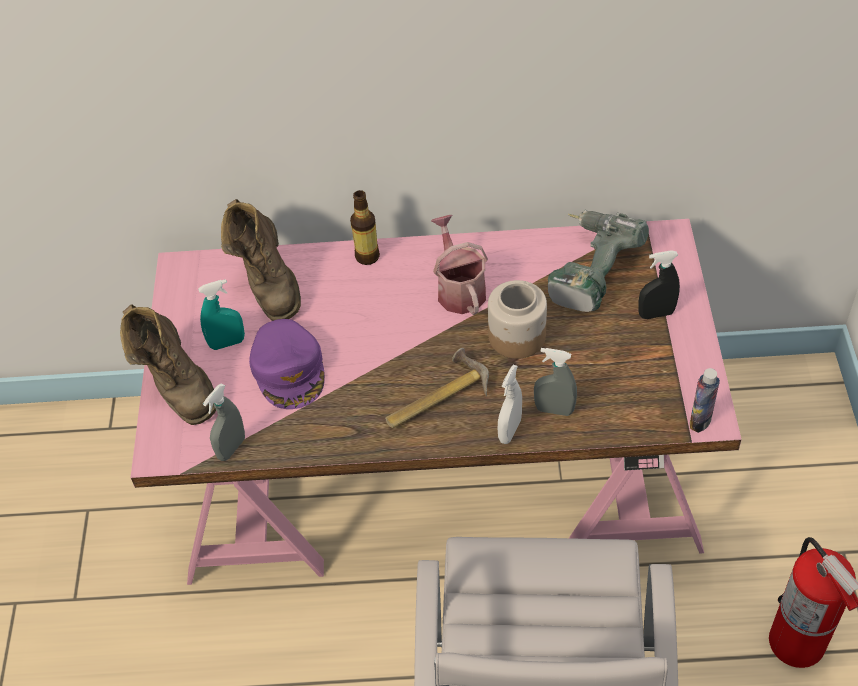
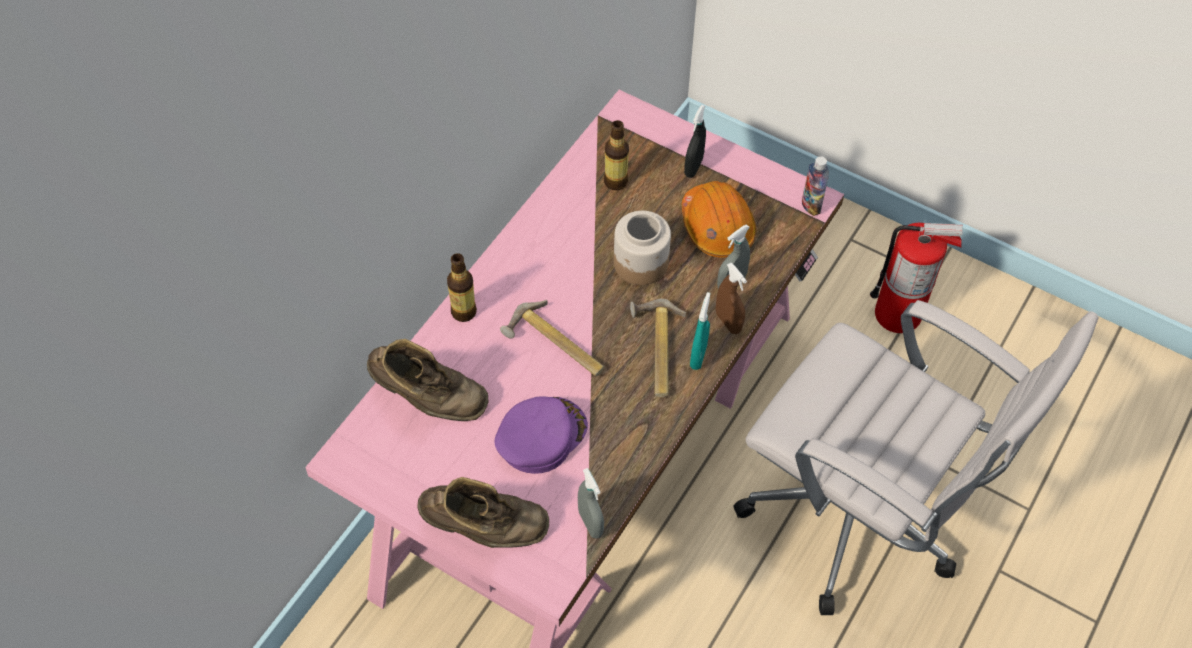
camera: 60 degrees left, 5 degrees up
(227, 343) = (469, 467): turquoise spray bottle -> turquoise spray bottle (698, 356)
(289, 369) = (540, 436): purple cap -> purple cap turned 60 degrees counterclockwise
(382, 329) = (555, 346): none -> hammer
(459, 288) = (558, 271): watering can -> none
(509, 431) = (728, 322): white spray bottle -> brown spray bottle
(586, 272) = (615, 181): power drill -> bottle
(606, 366) = (717, 227): none -> orange hard hat

